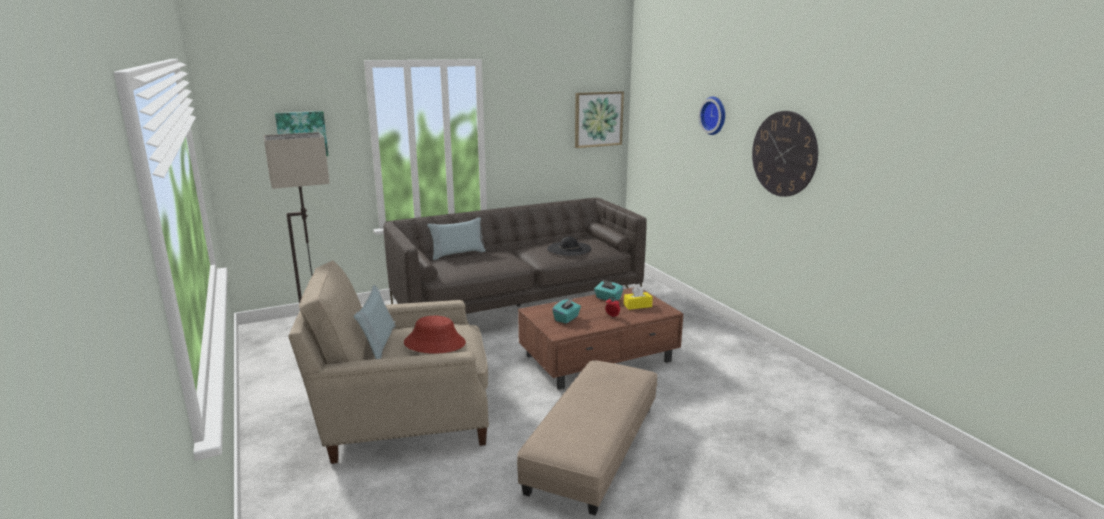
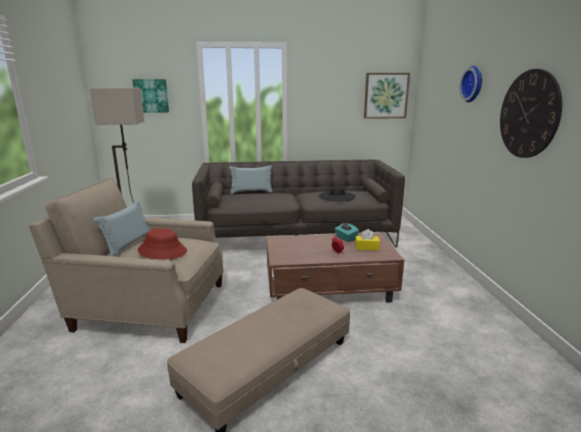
camera: 20 degrees right, 0 degrees up
(566, 318) = (297, 249): turquoise tissue box -> none

